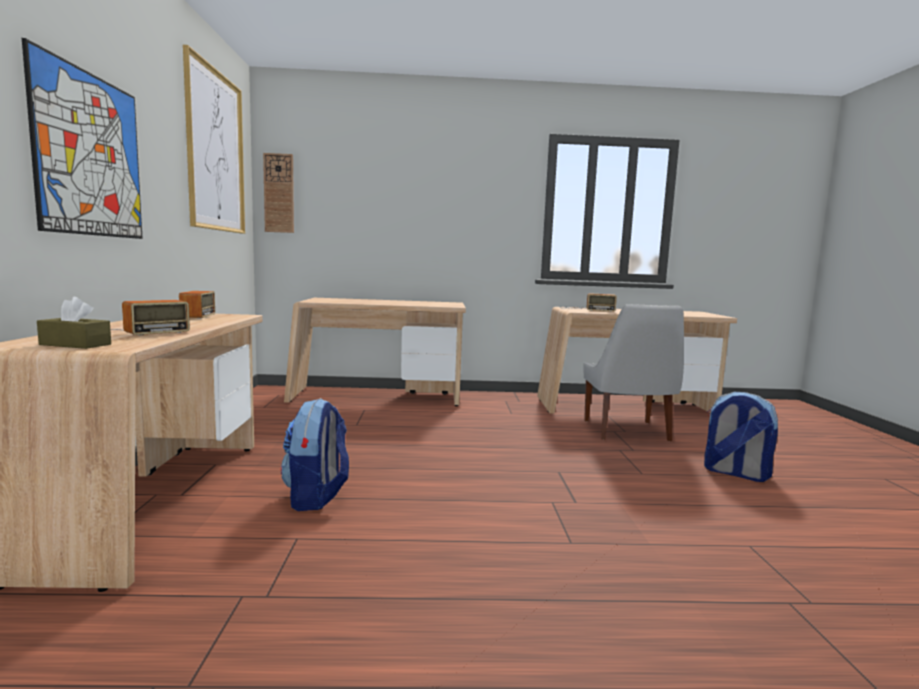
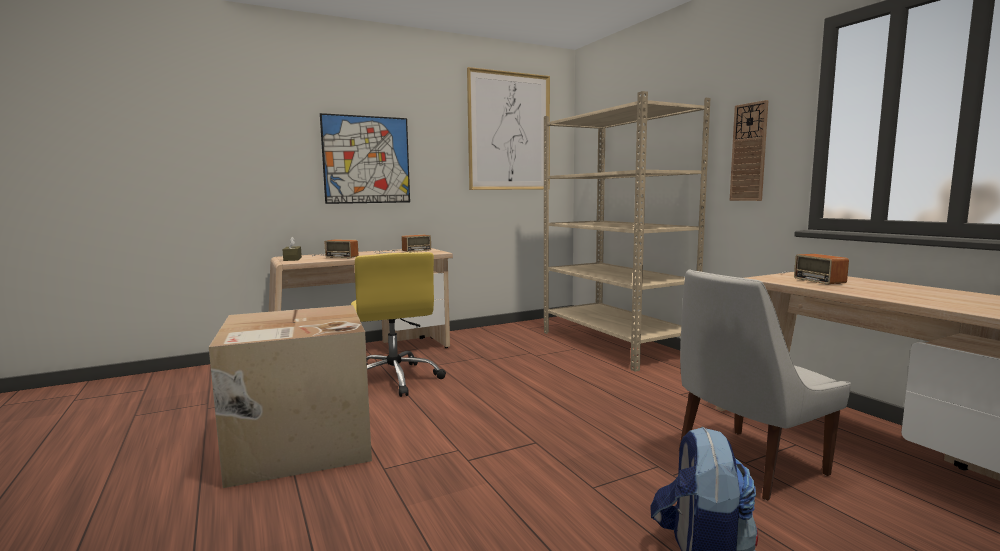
camera: 65 degrees right, 0 degrees up
(279, 193) = (586, 151): wall clock -> wall clock (749, 152)
(316, 497) = (395, 379): backpack -> yellow office chair
(377, 398) = (614, 344): beige desk -> beige bookcase
(468, 589) = (298, 444): none -> cardboard box

